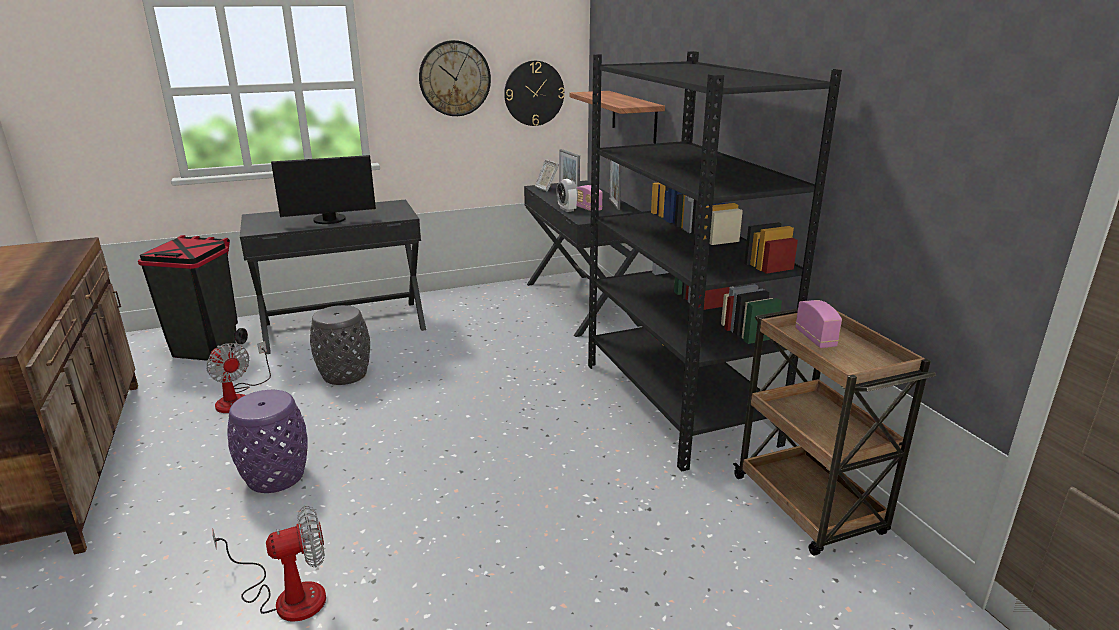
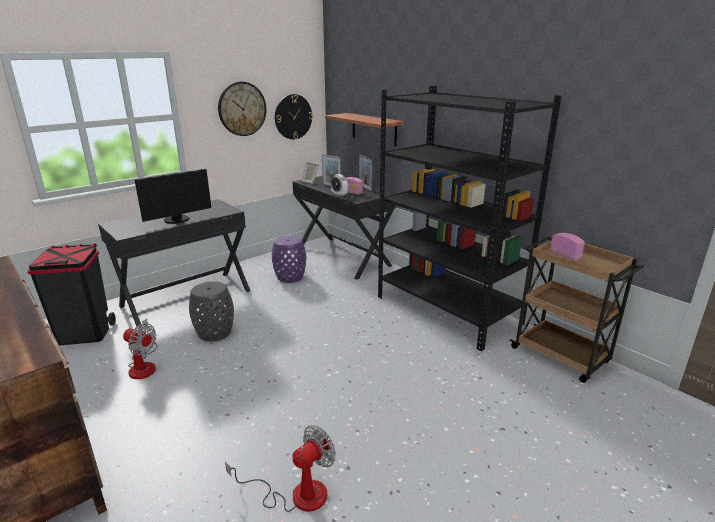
camera: 20 degrees left, 0 degrees up
(275, 476) = (220, 415): purple stool -> purple stool (290, 277)

